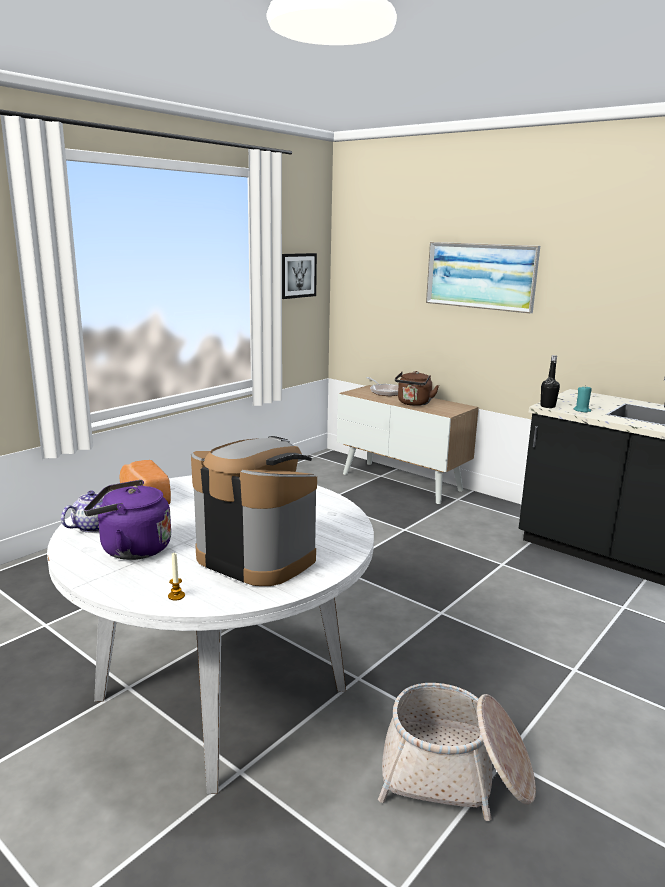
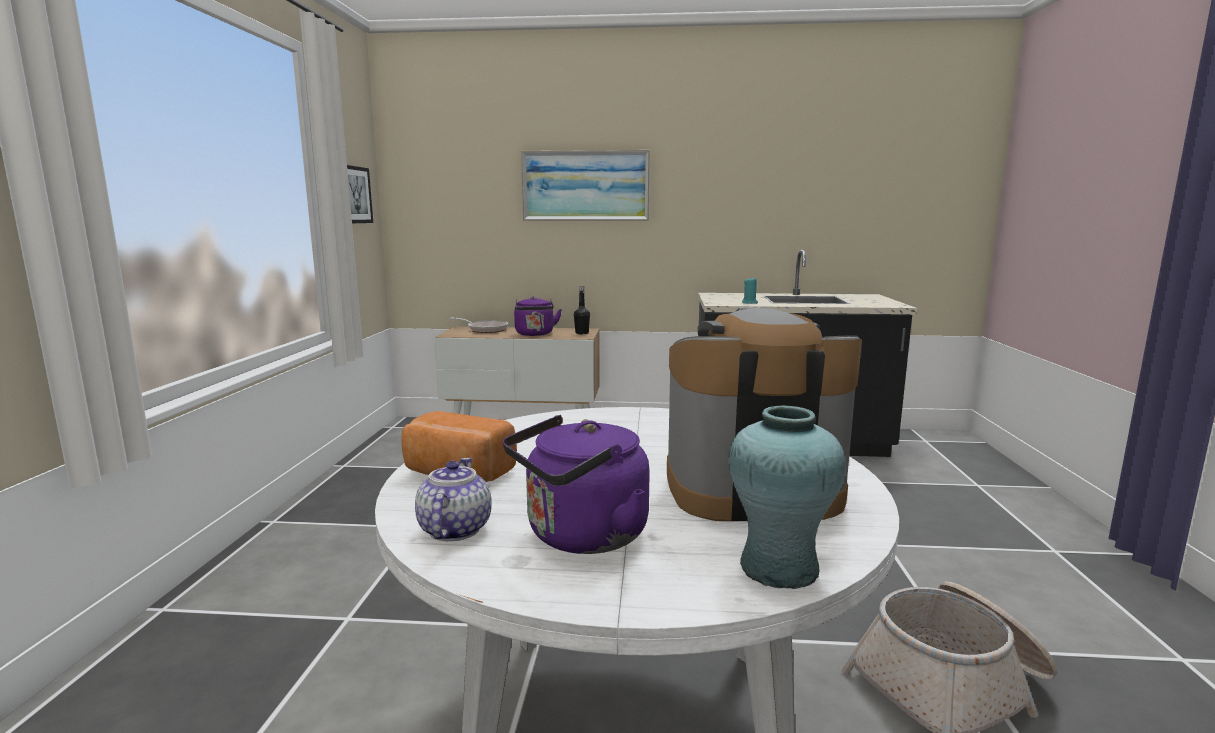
camera: 35 degrees left, 5 degrees down
(176, 596) = (778, 568): candle -> turquoise vase
(413, 403) = (535, 334): brown kettle -> purple kettle
(547, 406) = (718, 303): black bottle -> black bottle (582, 333)

